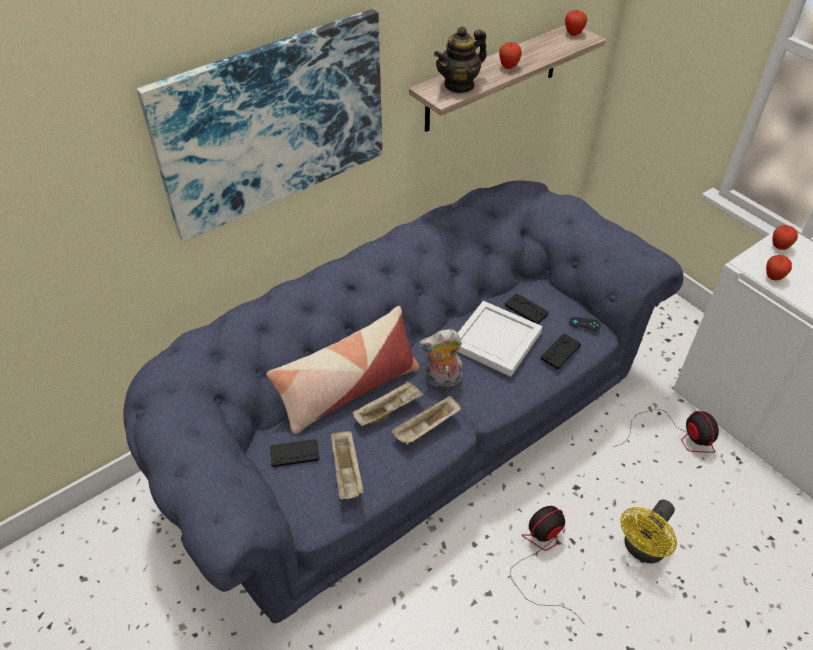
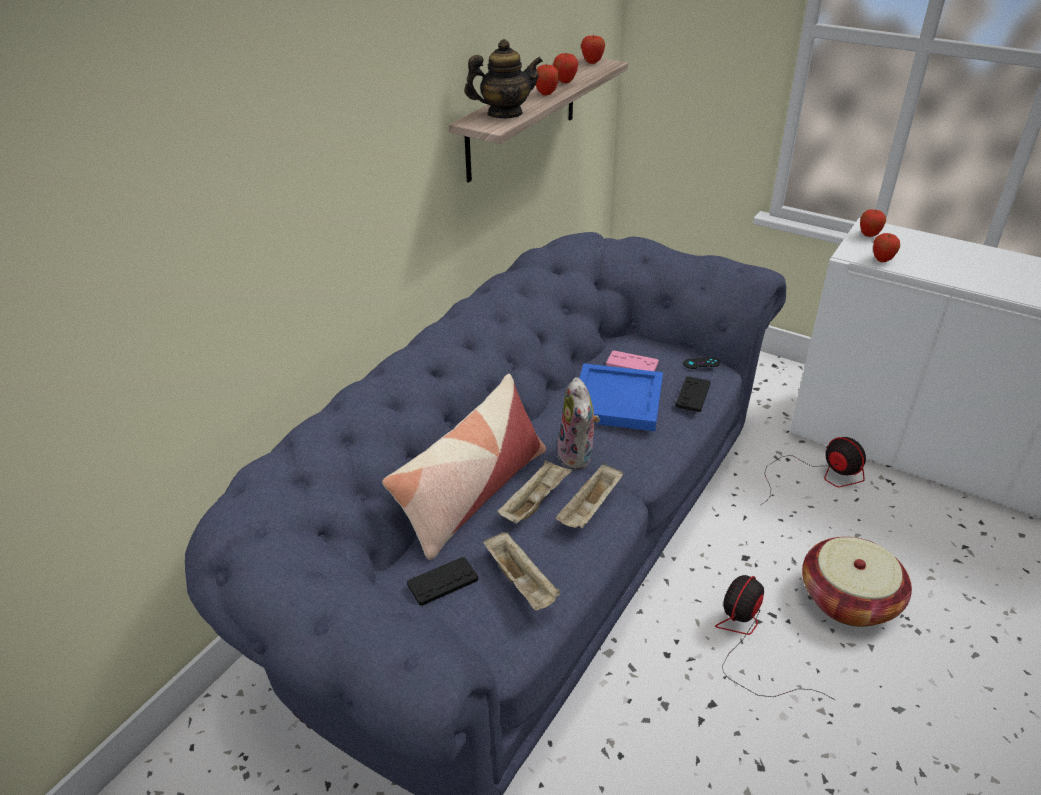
camera: 20 degrees left, 10 degrees down
(273, 123) = (318, 164): picture -> none
(441, 380) = (578, 456): plush toy -> plush toy turned 75 degrees counterclockwise
(459, 85) = (504, 114): teapot -> teapot turned 135 degrees counterclockwise
(496, 341) = (618, 401): white tray -> blue tray
(526, 309) = (632, 364): black game controller -> pink game controller
(533, 55) = (565, 82): none -> apple
(642, 549) = (848, 599): yellow fan -> basket

